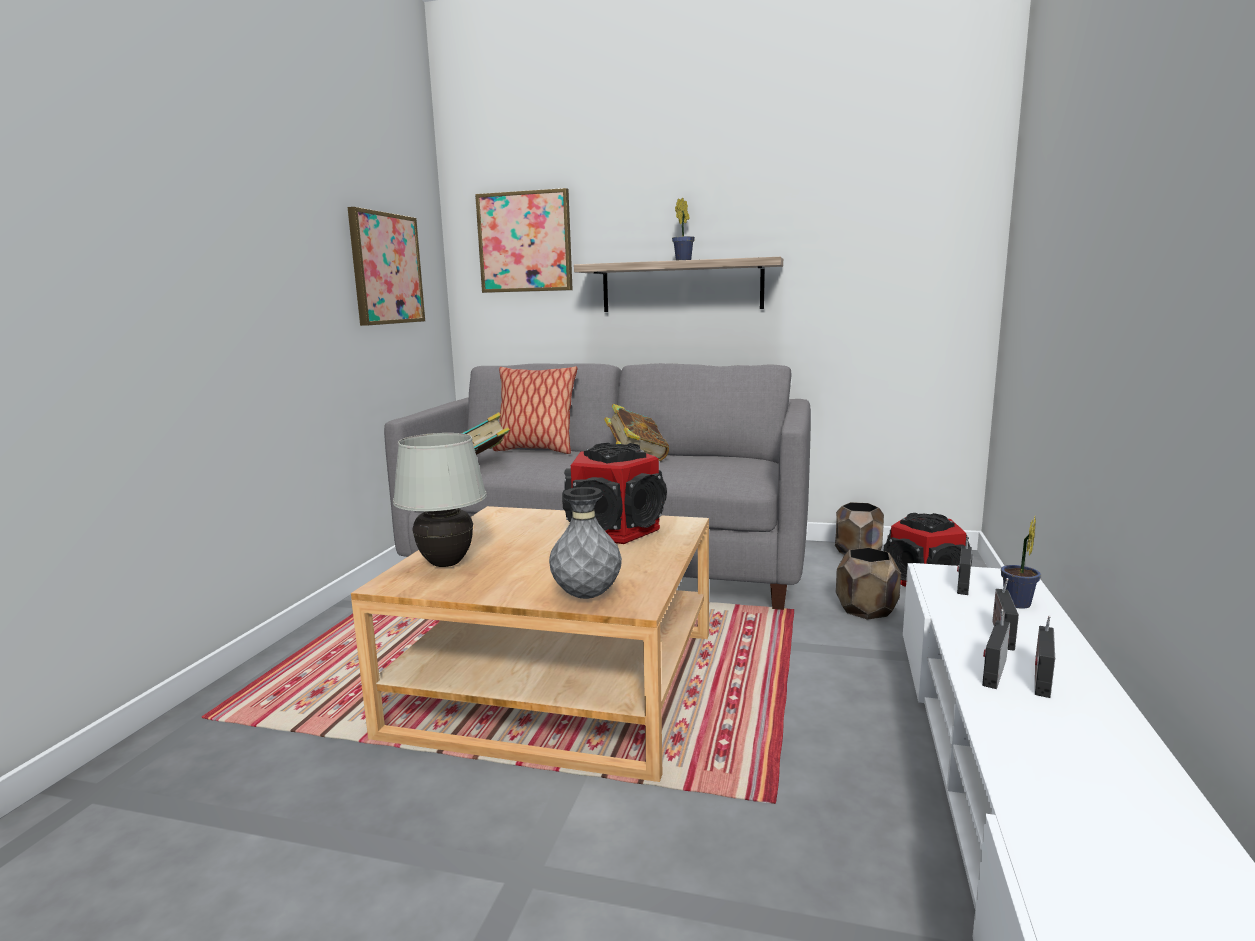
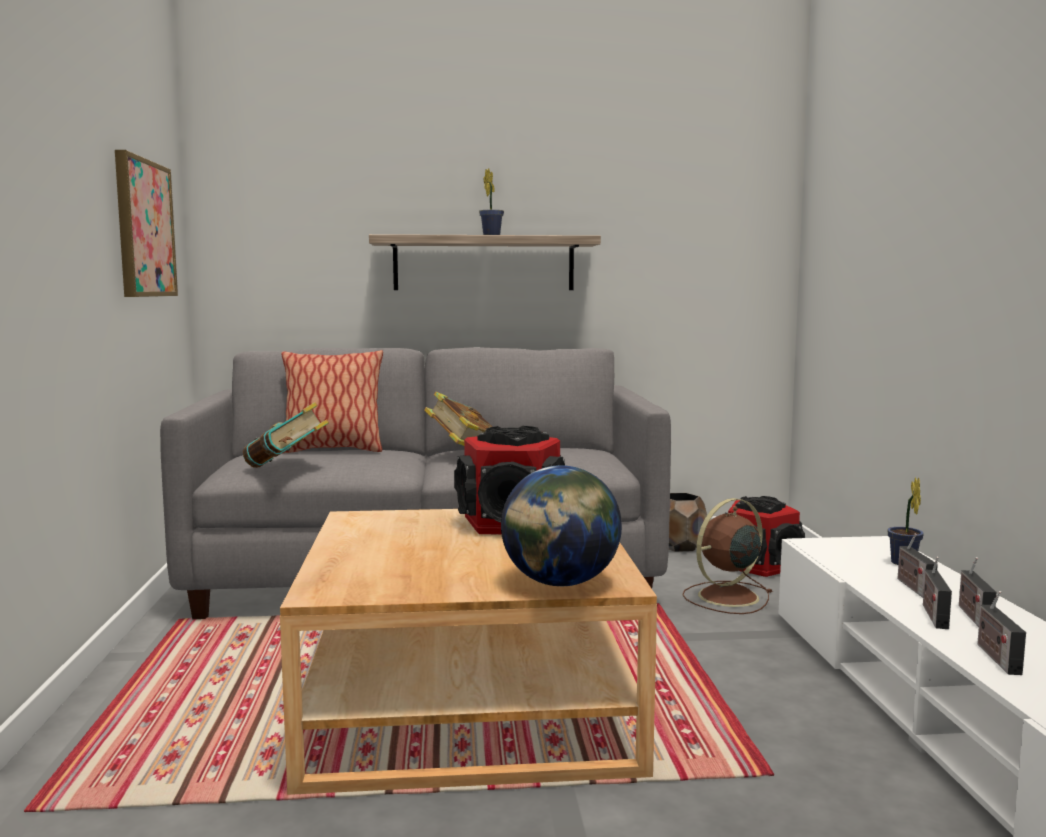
camera: 20 degrees left, 5 degrees down
(446, 564) = (361, 569): white table lamp -> none
(525, 242) = (295, 207): picture -> none
(586, 596) = (560, 583): grey vase -> globe
(865, 610) = (726, 597): brown planter -> brown fan
(962, 583) = (844, 551): radio -> radio (996, 657)

